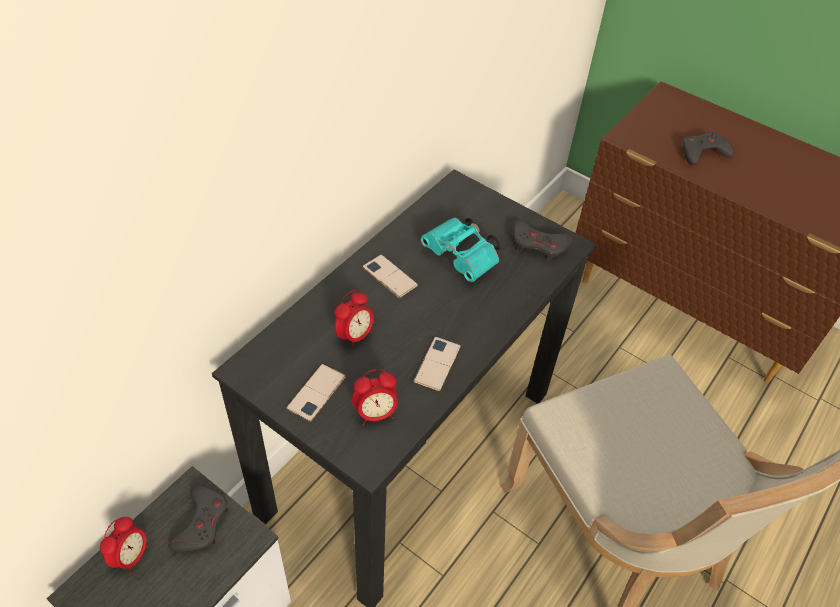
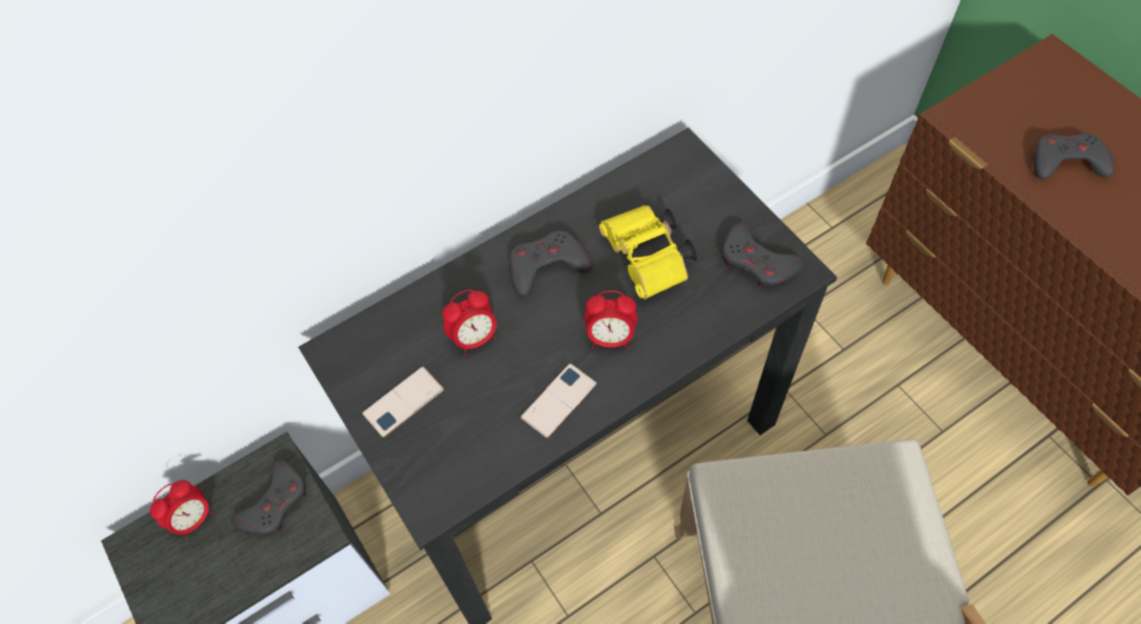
camera: 25 degrees right, 10 degrees up
(375, 413) = (460, 447): alarm clock -> alarm clock (610, 338)
(389, 276) = (546, 266): phone -> grey game controller
(463, 258) = (648, 261): turquoise binoculars -> yellow binoculars

